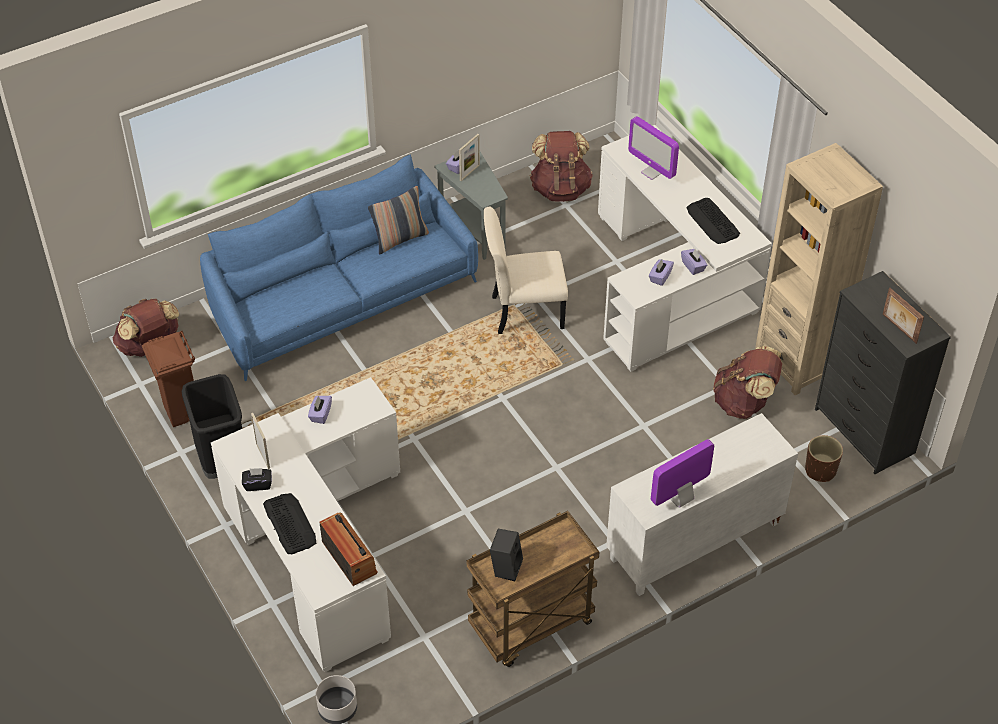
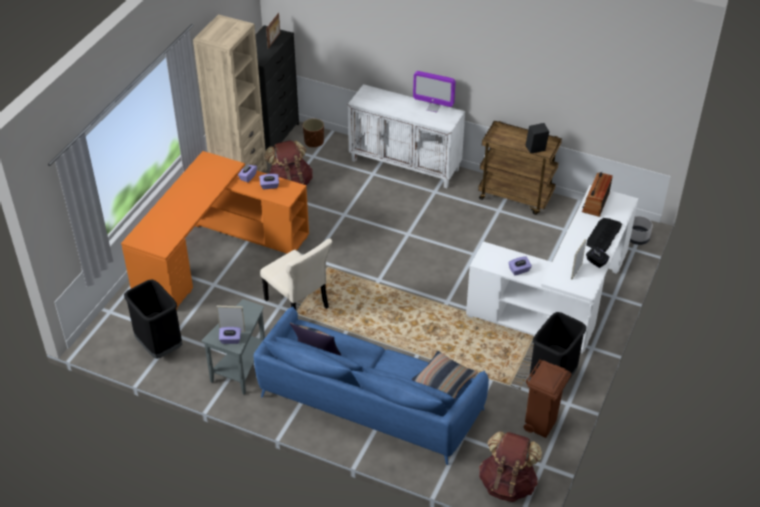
camera: 125 degrees left, 5 degrees down
(271, 312) = (444, 381): none -> pillow
(560, 188) = (159, 346): brown backpack -> black trash can
(652, 172) = (175, 223): monitor -> none
(671, 284) = (215, 251): white desk -> orange desk
(712, 222) = (203, 179): keyboard -> none

